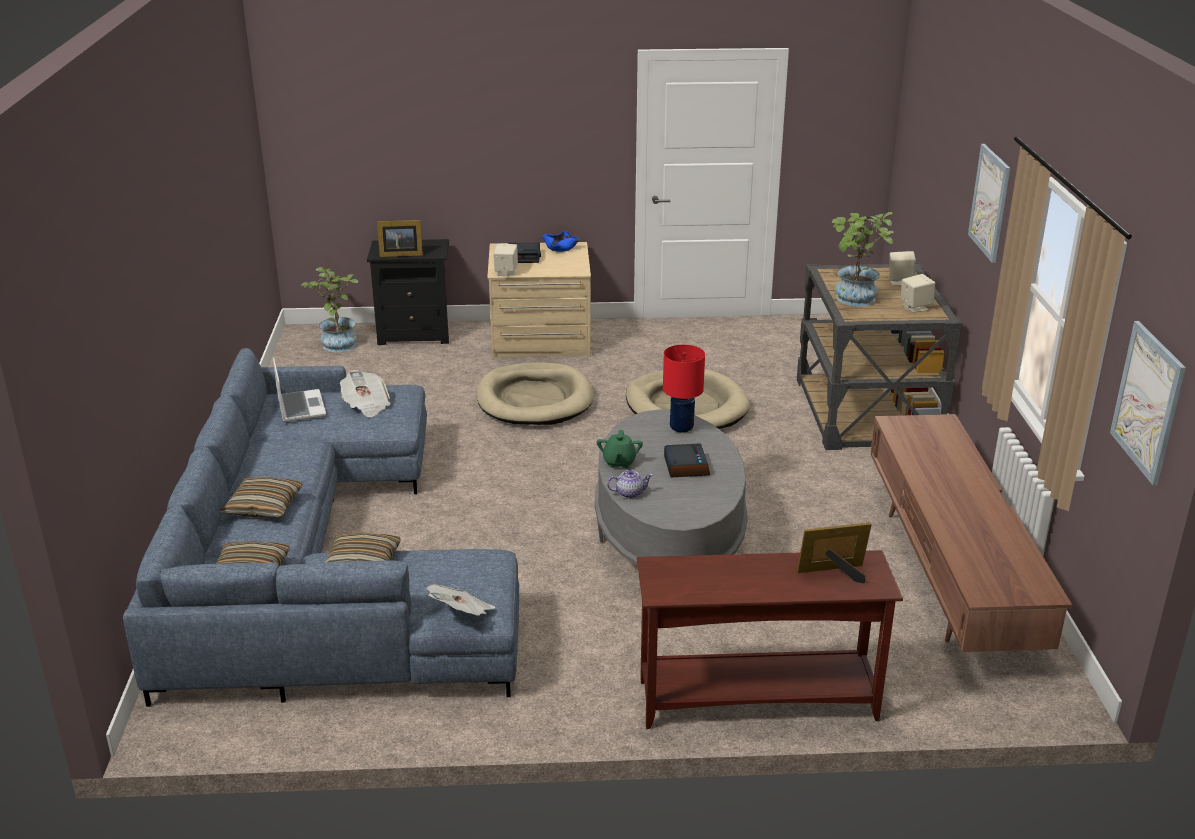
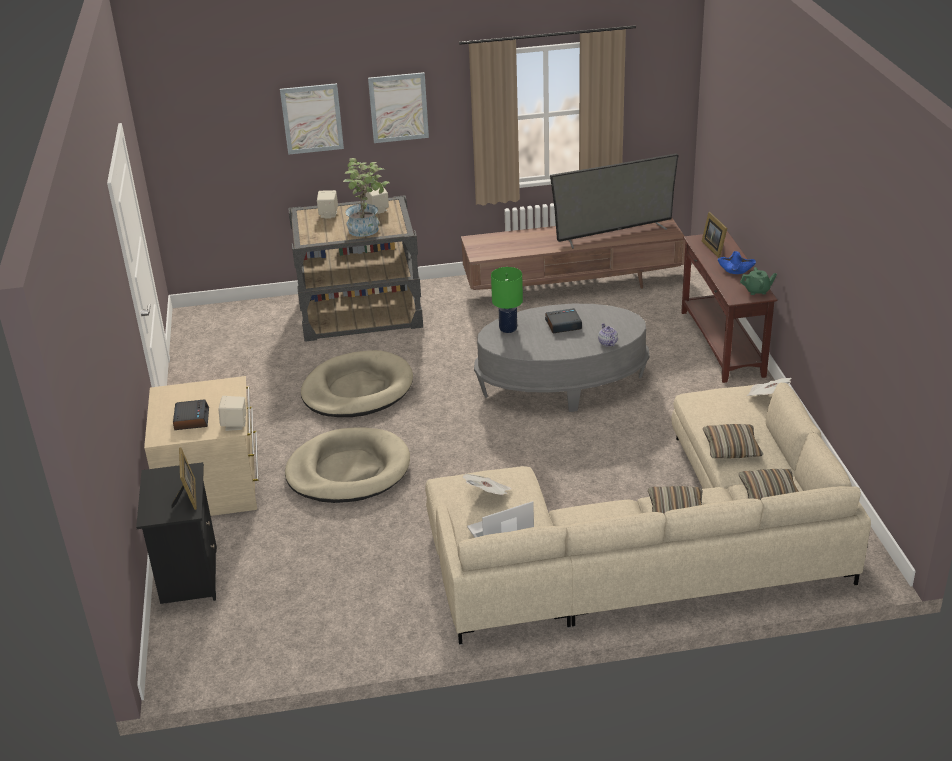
camera: 95 degrees left, 5 degrees up
(316, 565) = (654, 544): blue sofa -> beige sofa
(337, 343) = (207, 635): potted plant -> none
(560, 248) = (166, 400): blue bowl -> blue bowl (736, 269)
(619, 462) = (566, 350): green teapot -> green teapot (757, 291)
(681, 429) = (508, 330): red table lamp -> green table lamp
(976, 537) = (614, 234): none -> television
(1148, 402) = (660, 96): picture -> picture (312, 118)

